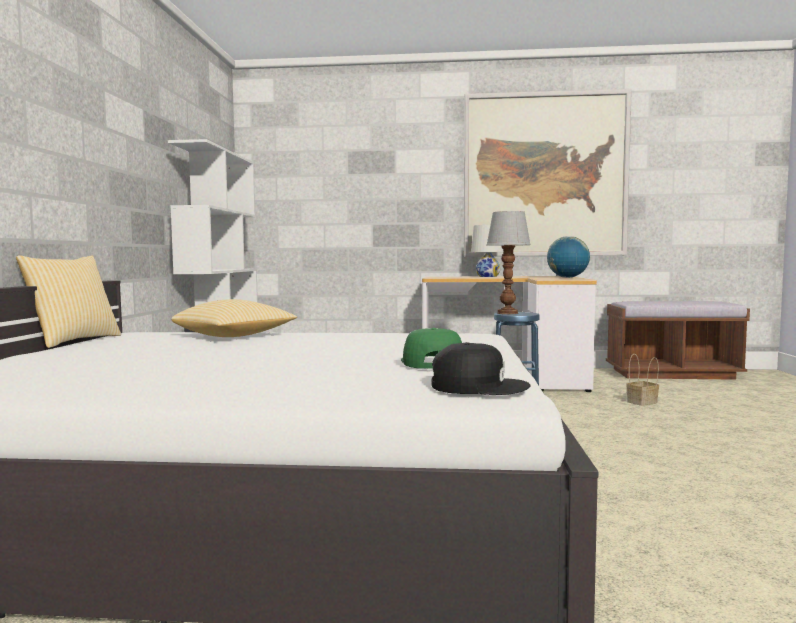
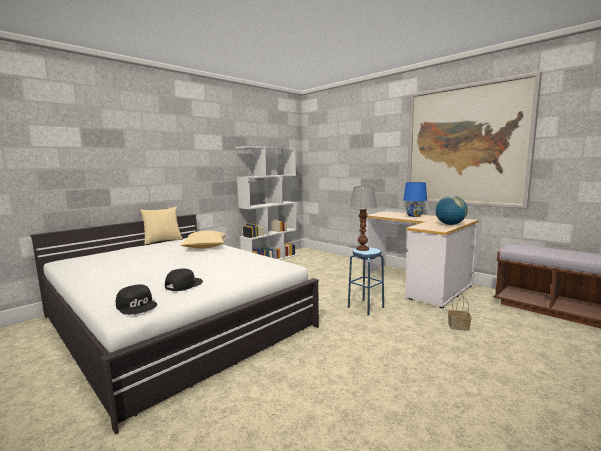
camera: 40 degrees right, 5 degrees up
(430, 362) = (183, 284): green cap -> black cap
(488, 276) = (414, 216): white table lamp -> blue table lamp

